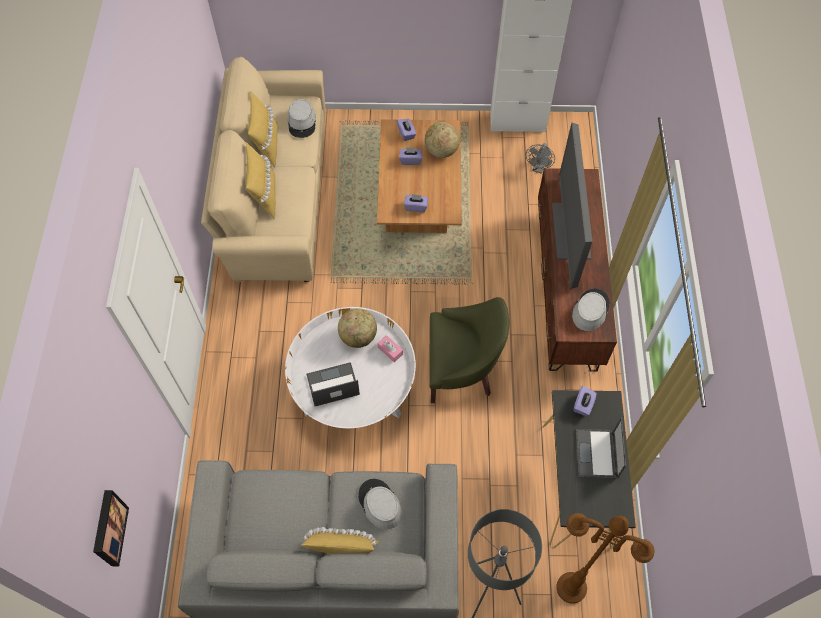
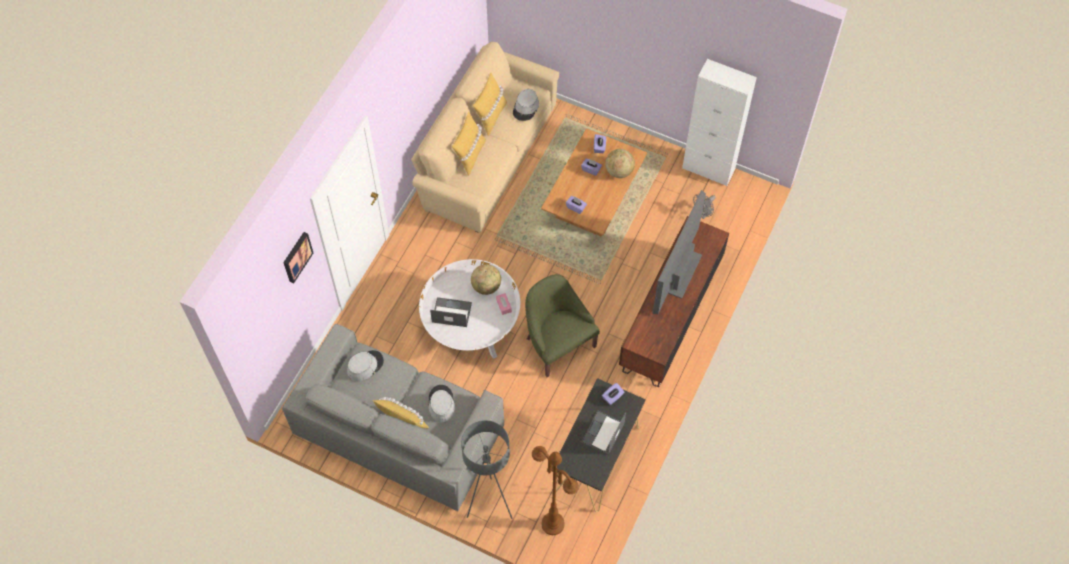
camera: 25 degrees right, 0 degrees up
(108, 528) = (258, 333): picture -> picture (296, 256)
(461, 369) = (557, 343): green armchair -> green armchair turned 150 degrees counterclockwise
(590, 310) = (659, 335): grey hat -> grey hat (365, 365)

